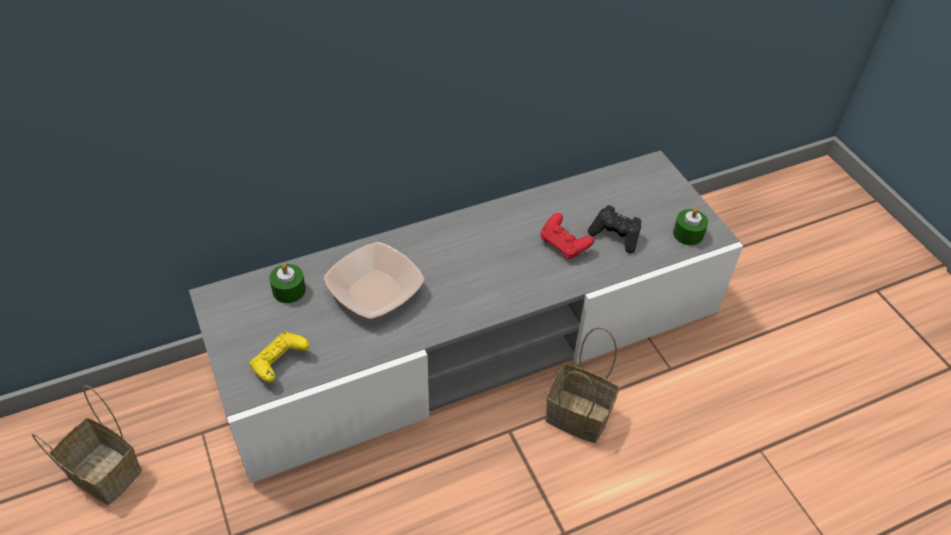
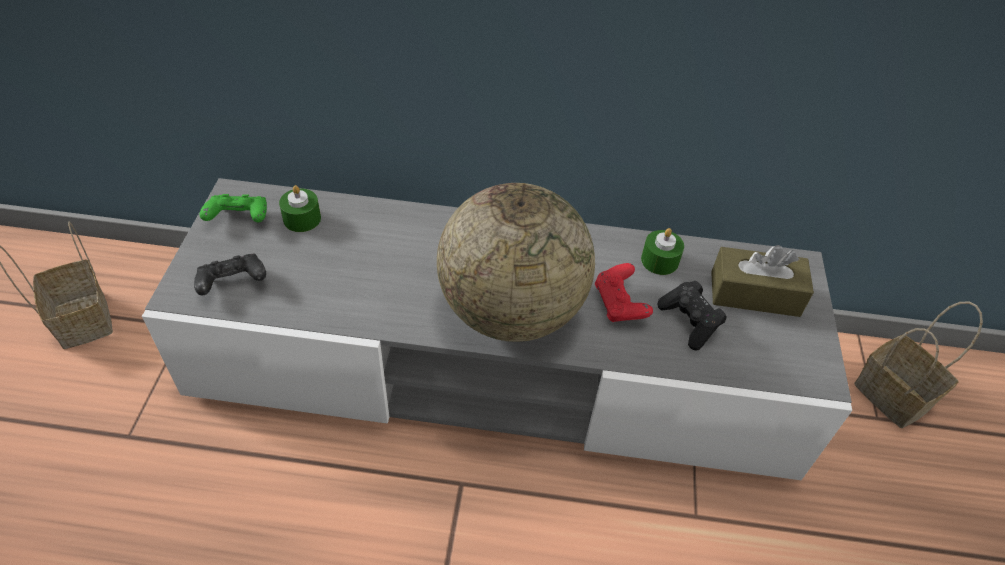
camera: 30 degrees right, 0 degrees up
(238, 314) = (239, 219): none -> green game controller
(279, 364) = (232, 284): yellow game controller -> black game controller
(375, 291) = (380, 258): bowl -> none
(498, 285) = (511, 312): none -> globe
(580, 416) = (550, 511): basket -> basket (895, 396)
(641, 197) = (754, 294): none -> brown tissue box
(688, 234) = (785, 362): green candle -> green candle (659, 261)

